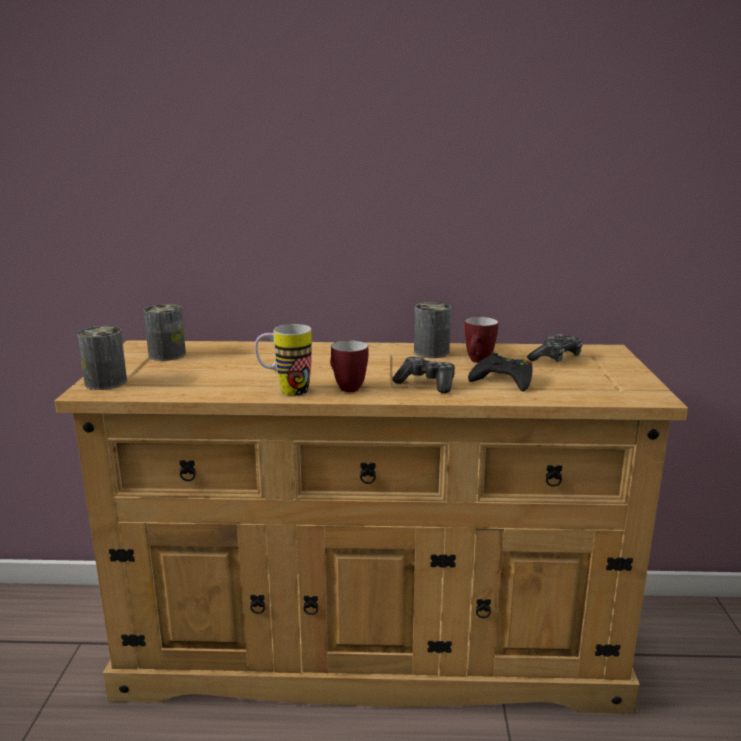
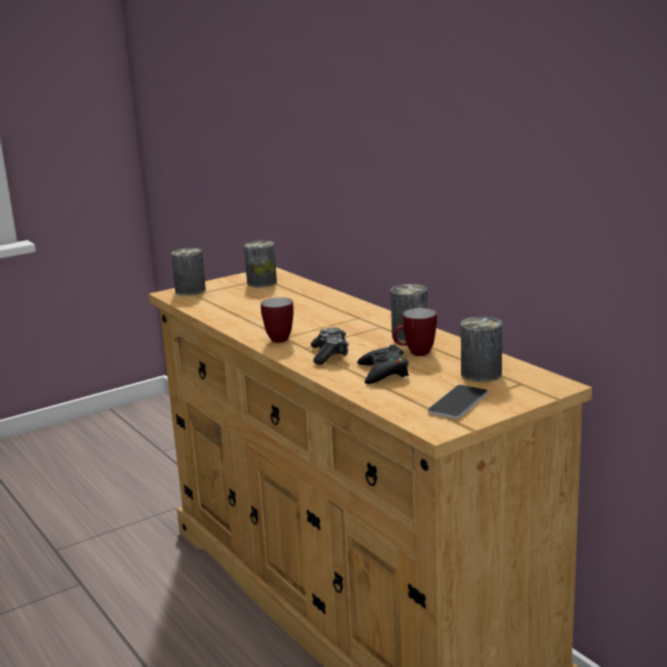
camera: 55 degrees right, 0 degrees up
(285, 391) = (246, 327): mug -> none
(556, 358) = (481, 374): game controller -> can
(608, 379) = (458, 403): none -> phone

